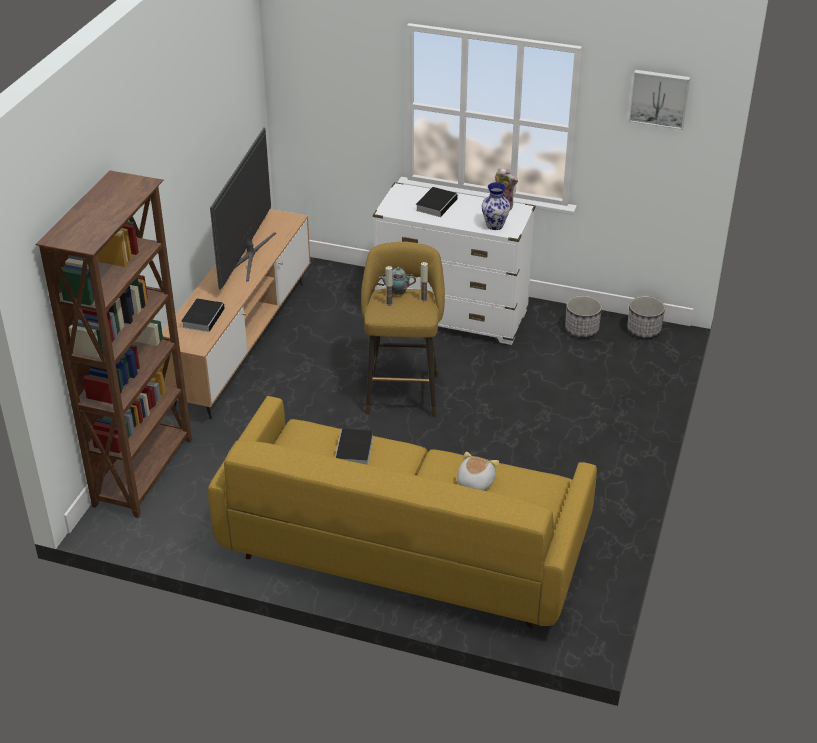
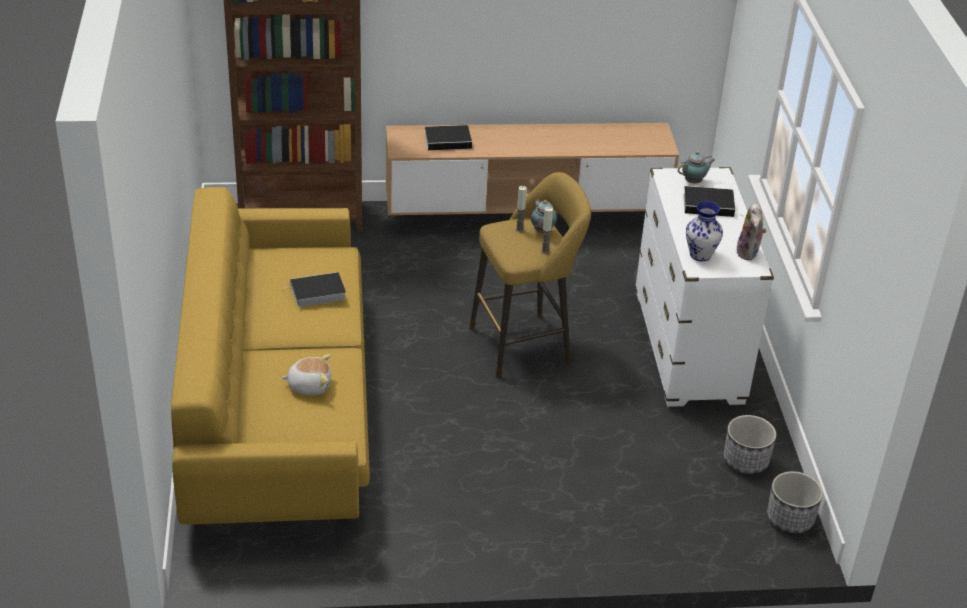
camera: 65 degrees right, 0 degrees up
(248, 254) = (574, 137): television -> none
(403, 201) = (694, 182): none -> teapot
(659, 98) = (883, 225): picture -> none

